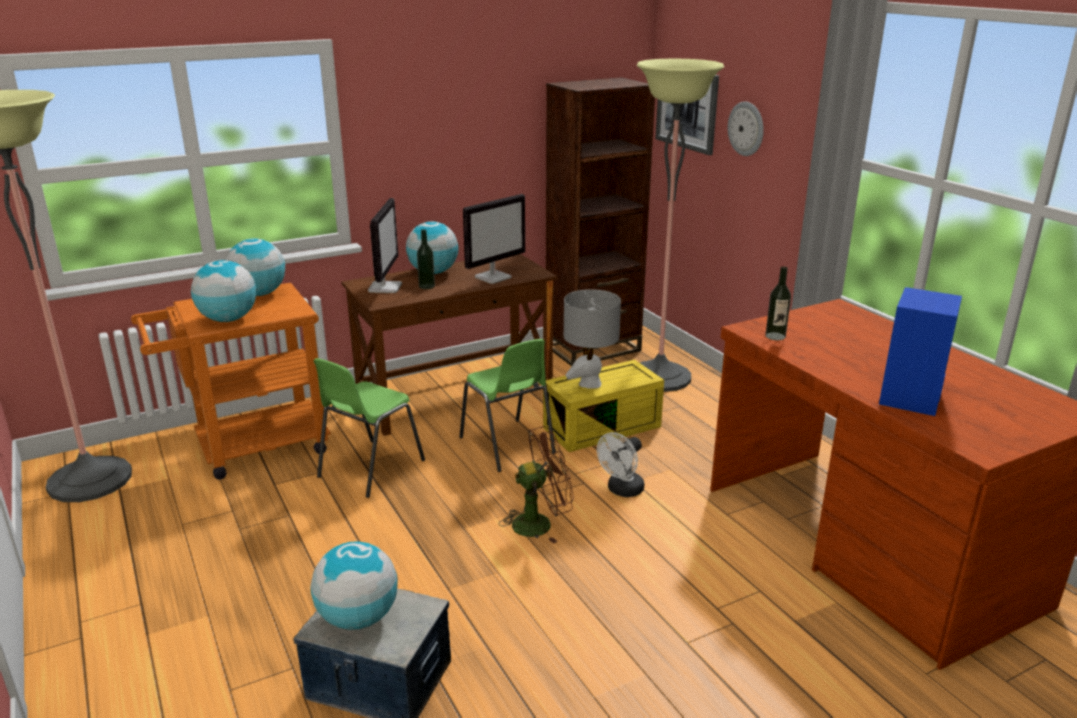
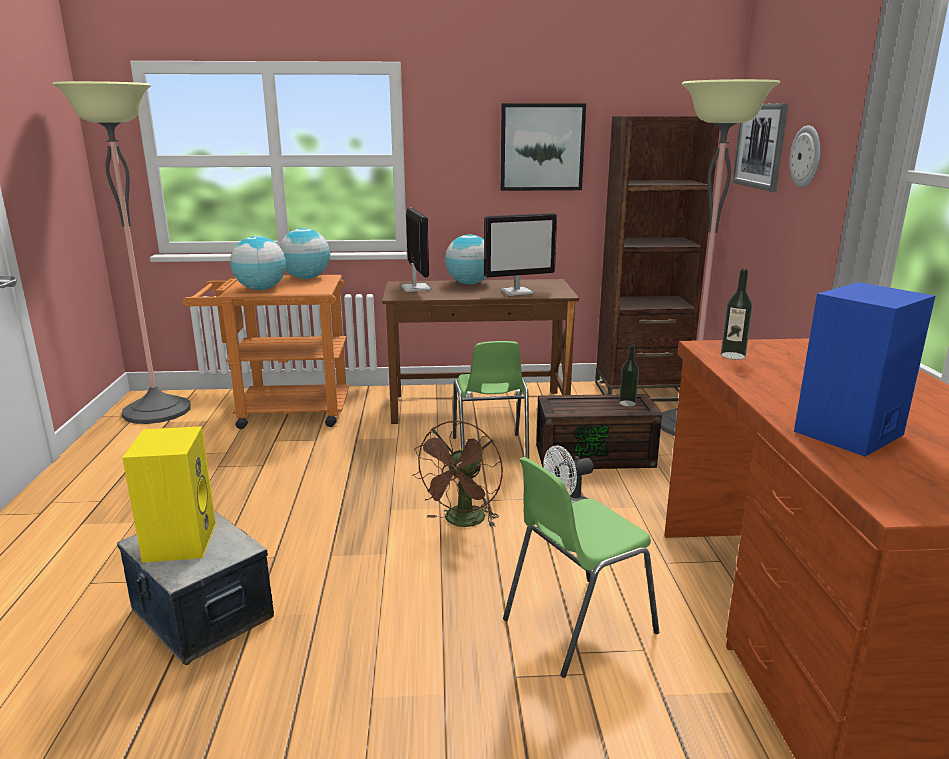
camera: 25 degrees right, 5 degrees down
(358, 618) = (179, 541): globe -> yellow speaker
(369, 469) = (356, 445): green chair -> green chair (576, 625)
(385, 287) = (415, 288): monitor -> monitor turned 45 degrees counterclockwise
(426, 286) = (451, 291): bottle -> bottle (627, 403)
(481, 119) = (542, 147): none -> picture
(540, 523) = (462, 522): brown fan -> brown fan turned 105 degrees clockwise
(590, 384) = (580, 405): grey table lamp -> none
(602, 426) = (595, 455): yellow storage box -> brown storage box

